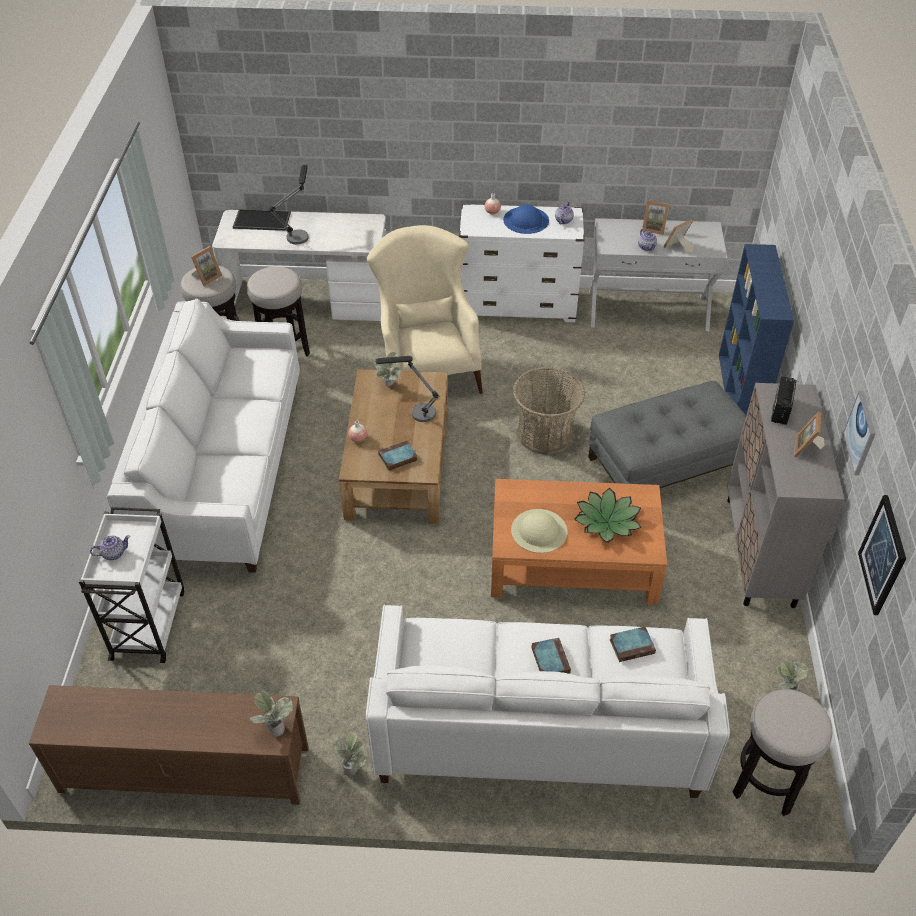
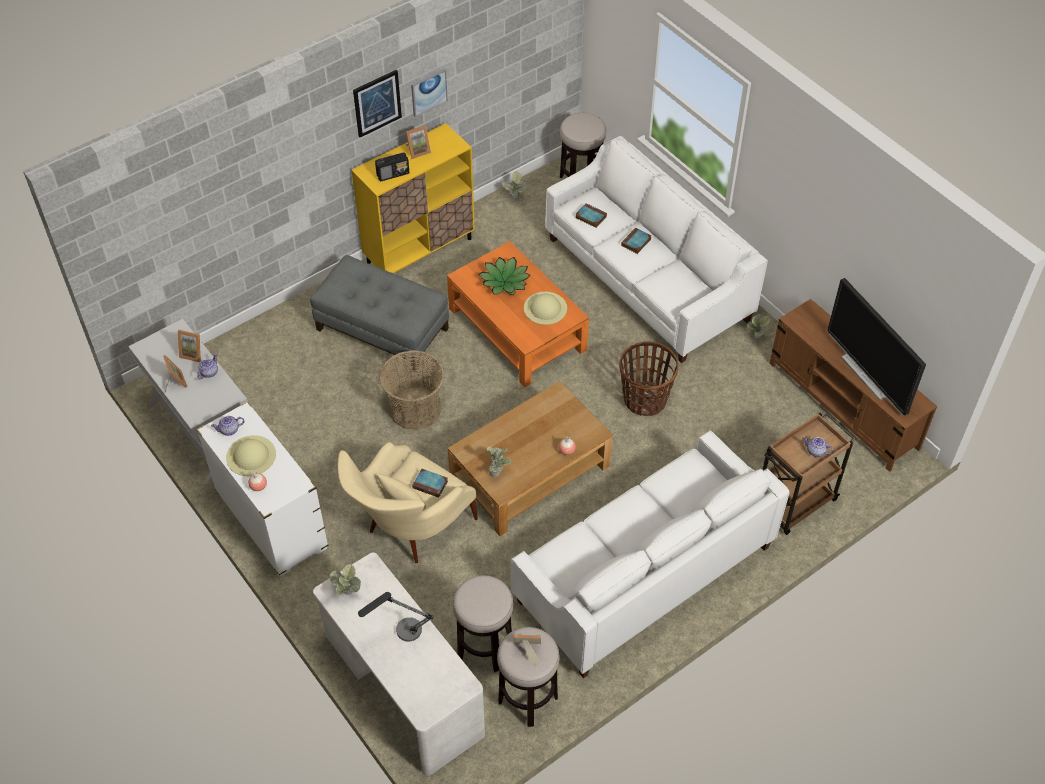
camera: 130 degrees left, 5 degrees up
(138, 713) = (868, 374): none -> television
(148, 623) = (794, 504): white cart -> brown cart
(261, 221) = (410, 683): tray -> none
(274, 726) = (804, 315): potted plant -> potted plant (347, 594)
(383, 599) = (644, 399): none -> basket
(397, 458) = (561, 416): book -> book (431, 484)
(416, 413) = (509, 436): table lamp -> none
(526, 220) = (251, 455): blue hat -> beige hat
(739, 393) = (266, 326): blue bookcase -> none
(760, 552) = (420, 250): grey cabinet -> yellow cabinet
(883, 555) = (501, 69): picture -> picture (377, 103)

